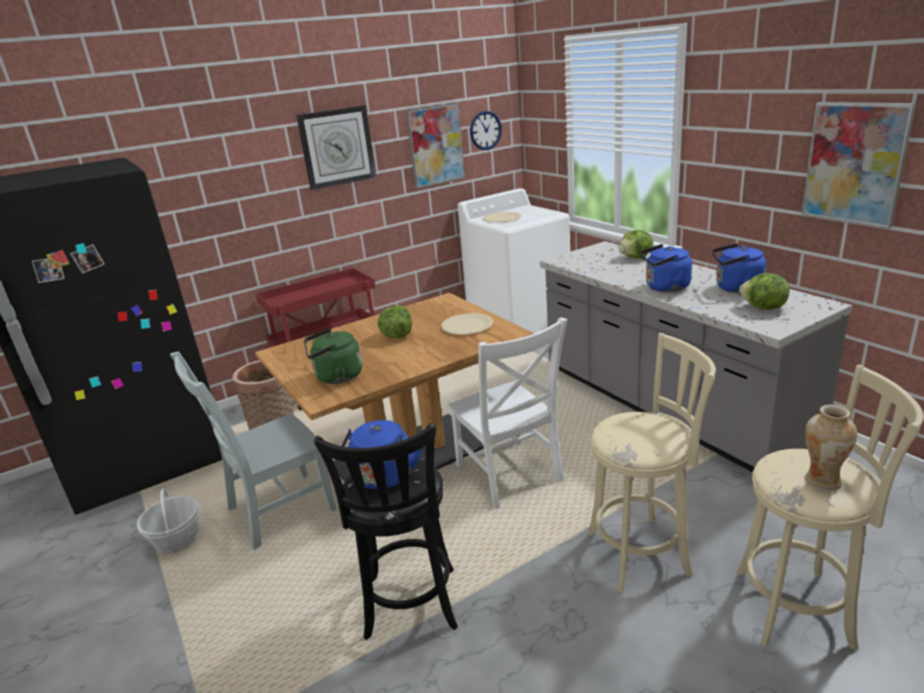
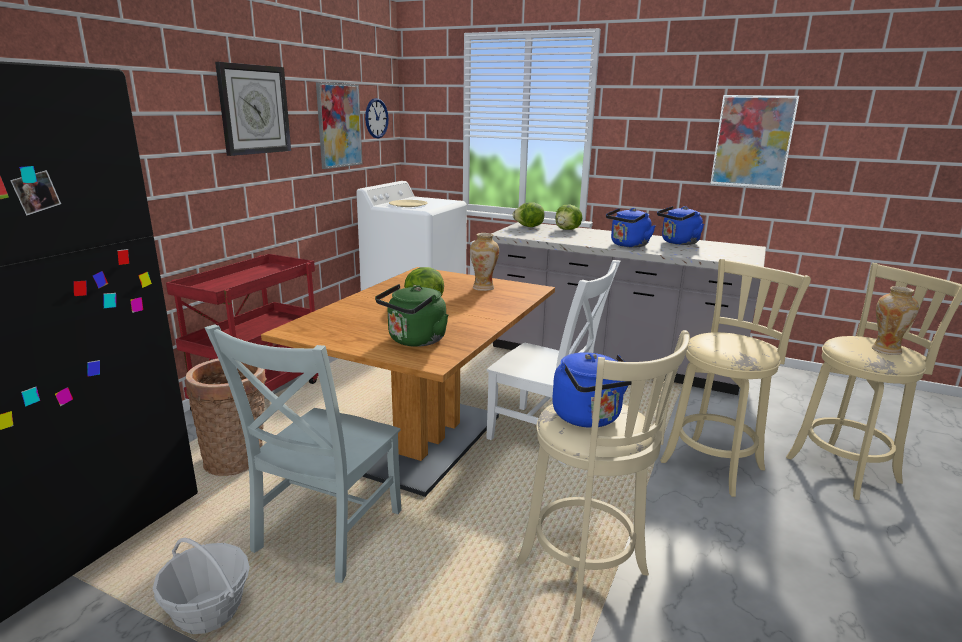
camera: 35 degrees left, 5 degrees down
(411, 607) = (587, 573): black stool -> beige stool
(467, 326) = (483, 288): beige plate -> vase
(763, 308) = (719, 252): lettuce -> lettuce (529, 227)

